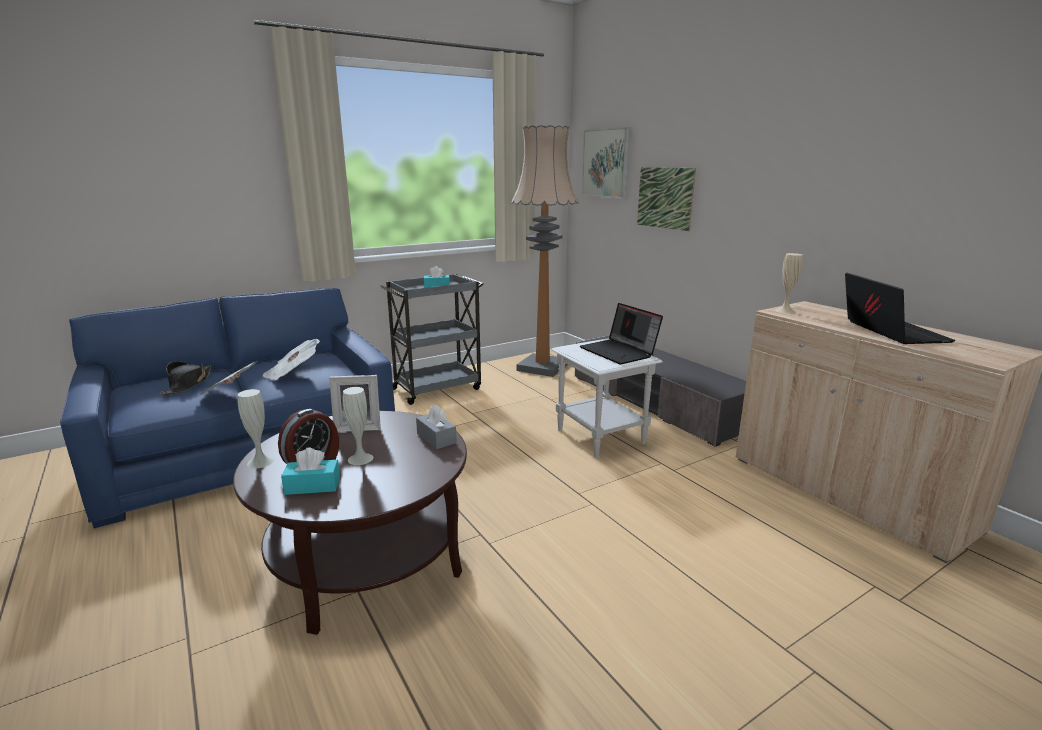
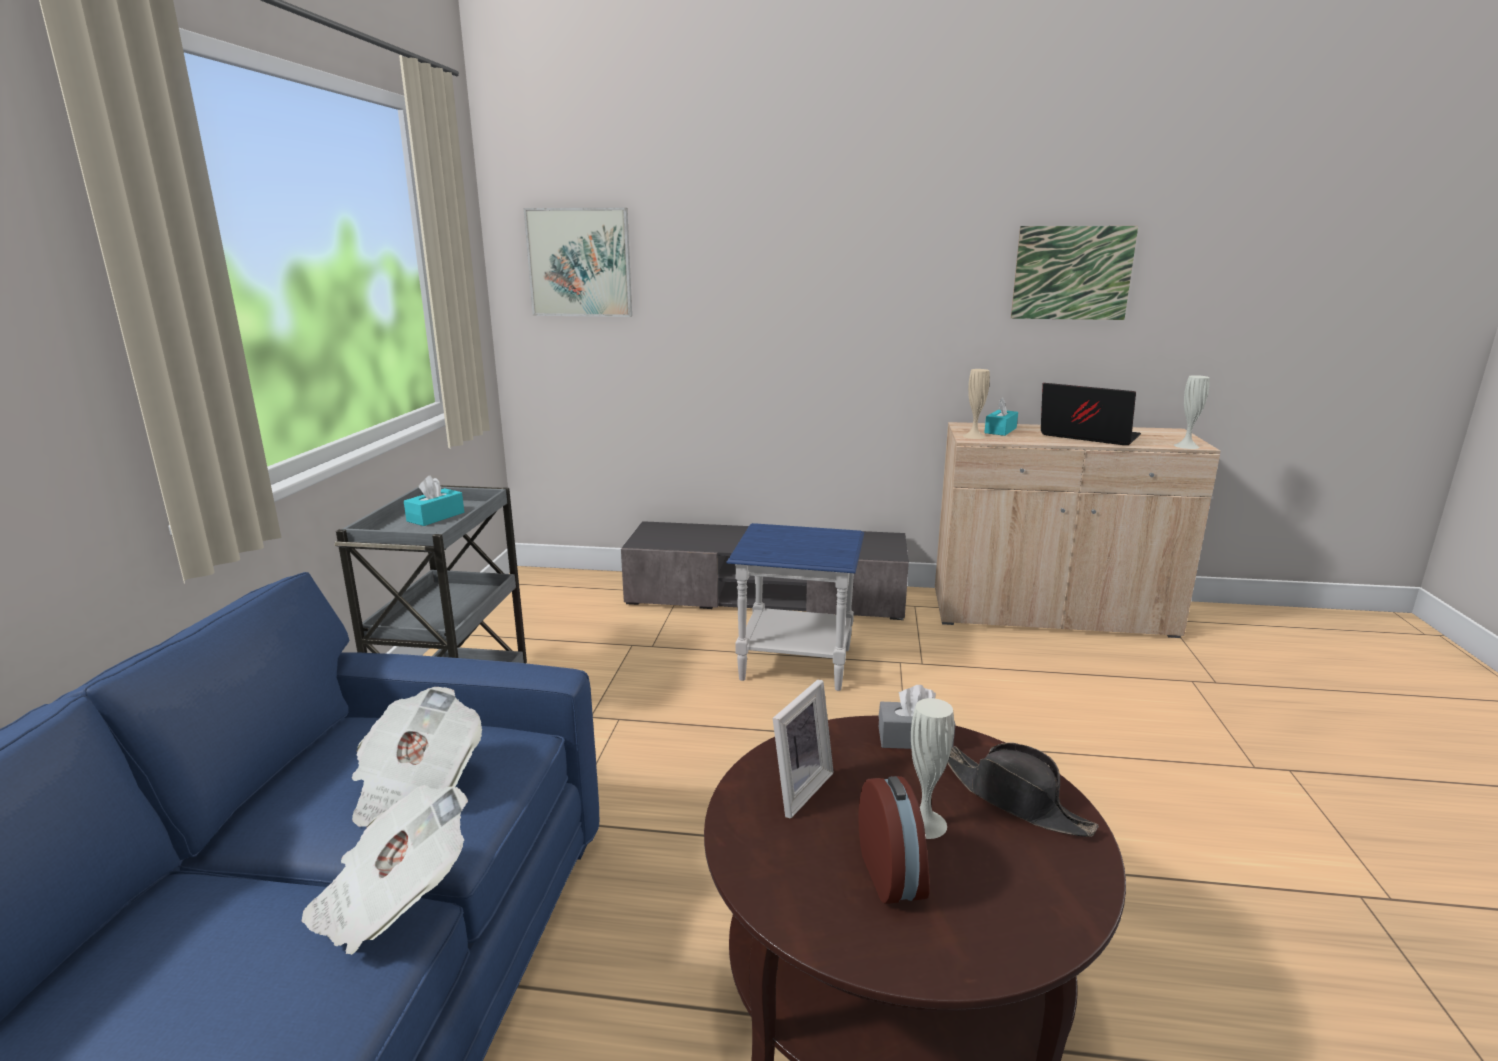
camera: 50 degrees left, 0 degrees up
(187, 384) = (208, 954): black hat -> black hat (1015, 800)
(260, 462) = (834, 936): white vase -> white vase (1186, 446)
(312, 486) = (986, 899): turquoise tissue box -> turquoise tissue box (1000, 430)
(542, 367) = (551, 607): floor lamp -> none
(601, 437) = (797, 664): white side table -> blue side table
(620, 352) = (810, 537): laptop -> none
(665, 198) = (713, 312): picture -> picture (1072, 273)

